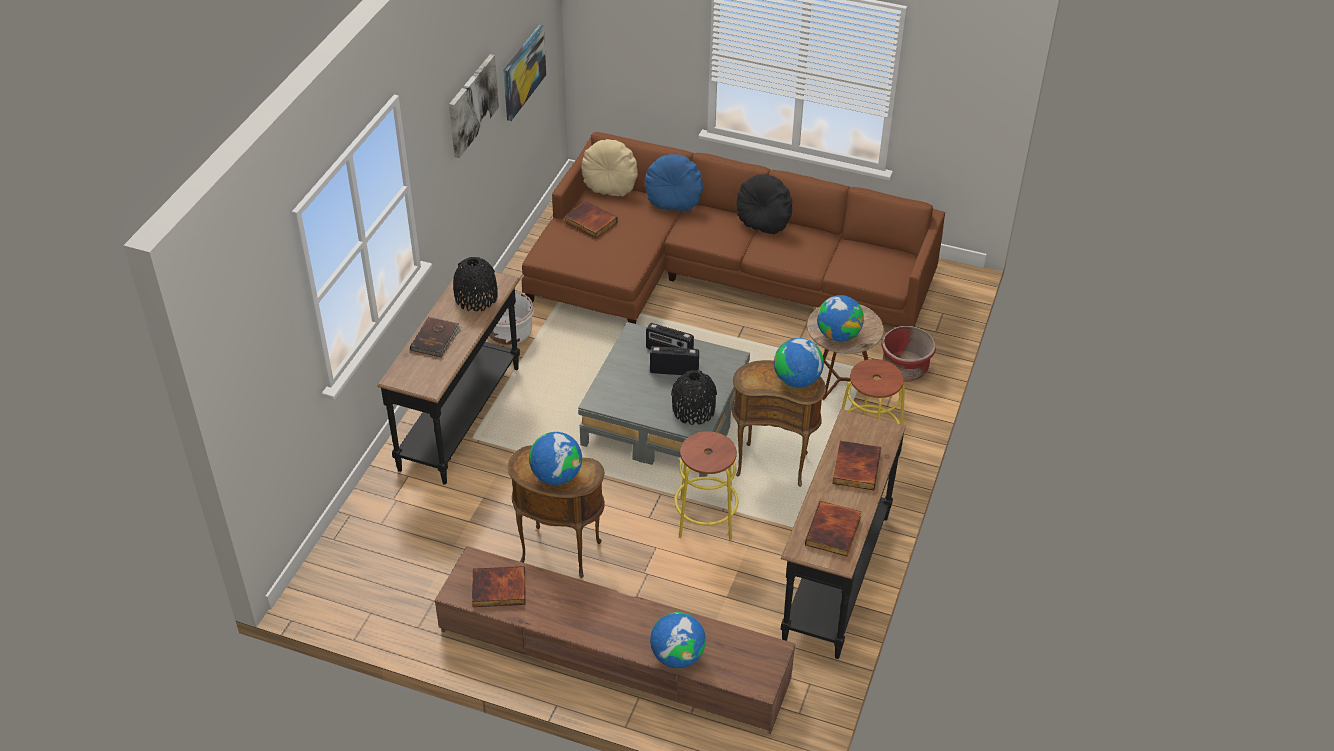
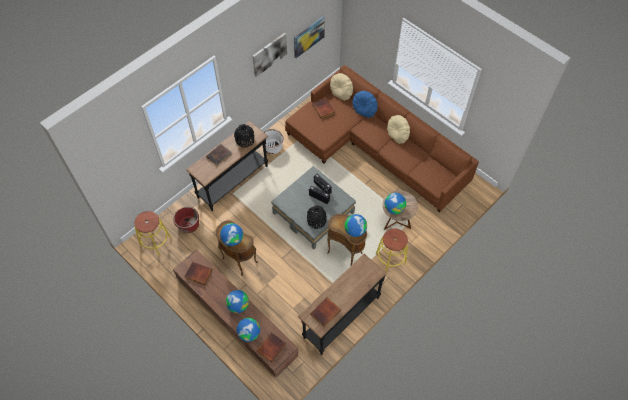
camera: 25 degrees right, 15 degrees up
(622, 615) = (238, 305): none -> globe
(705, 518) = (304, 268): yellow stool -> yellow stool (155, 241)
(763, 225) = (397, 136): black pillow -> beige pillow
(855, 467) = (352, 285): book -> book (271, 347)
(904, 369) = (428, 227): red planter -> red planter (188, 225)

